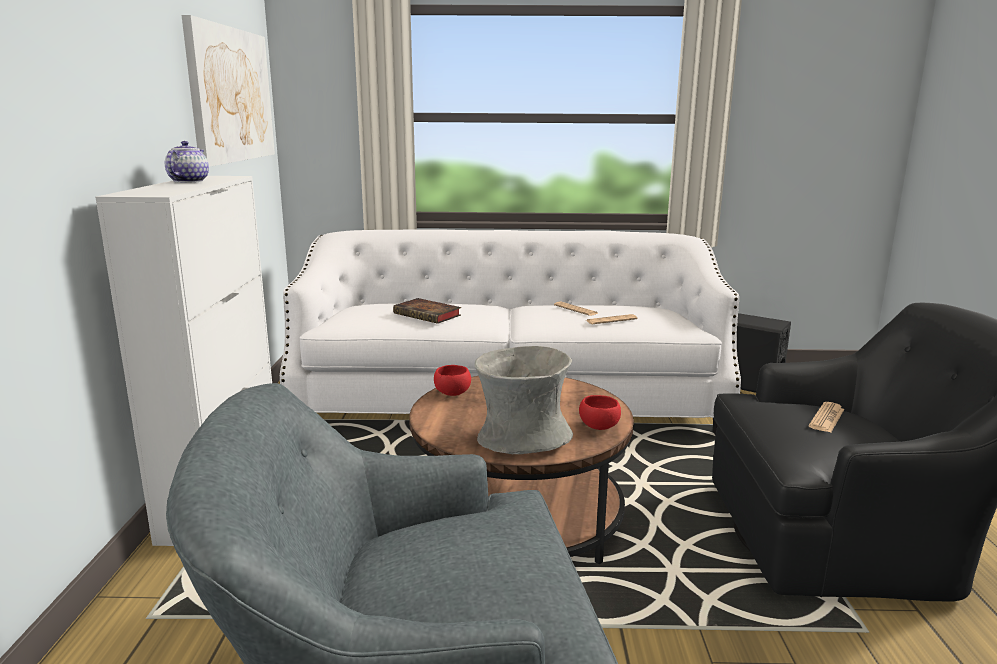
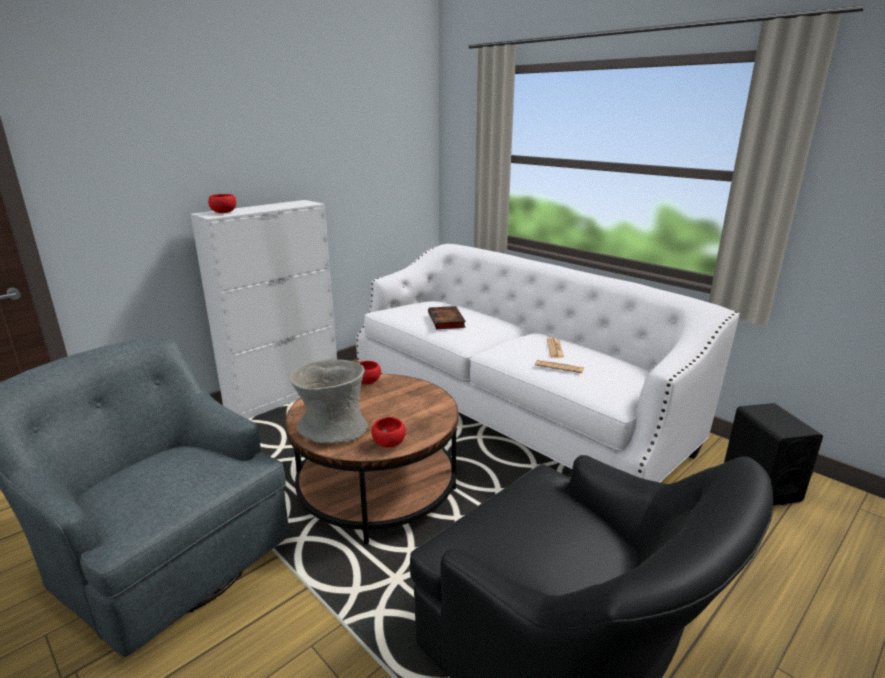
camera: 45 degrees right, 5 degrees up
(156, 191) = (224, 212): none -> red bowl
(189, 181) = (273, 205): teapot -> none
(231, 95) = (372, 142): picture -> none
(826, 418) = (555, 528): newspaper -> none

